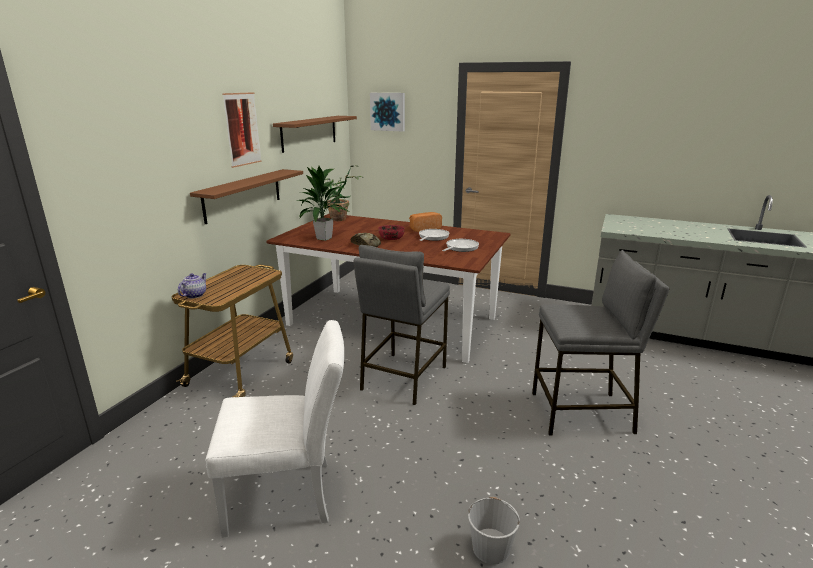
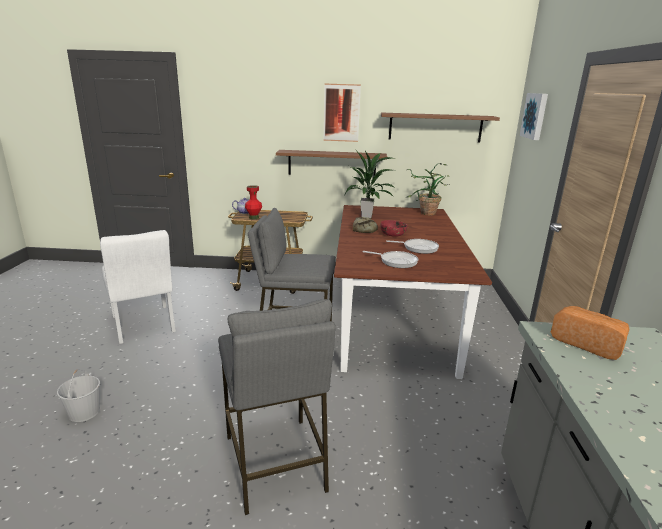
camera: 70 degrees right, 0 degrees up
(225, 293) = (254, 217): none -> red vase
(424, 229) = (444, 242): bread -> bread (587, 343)

